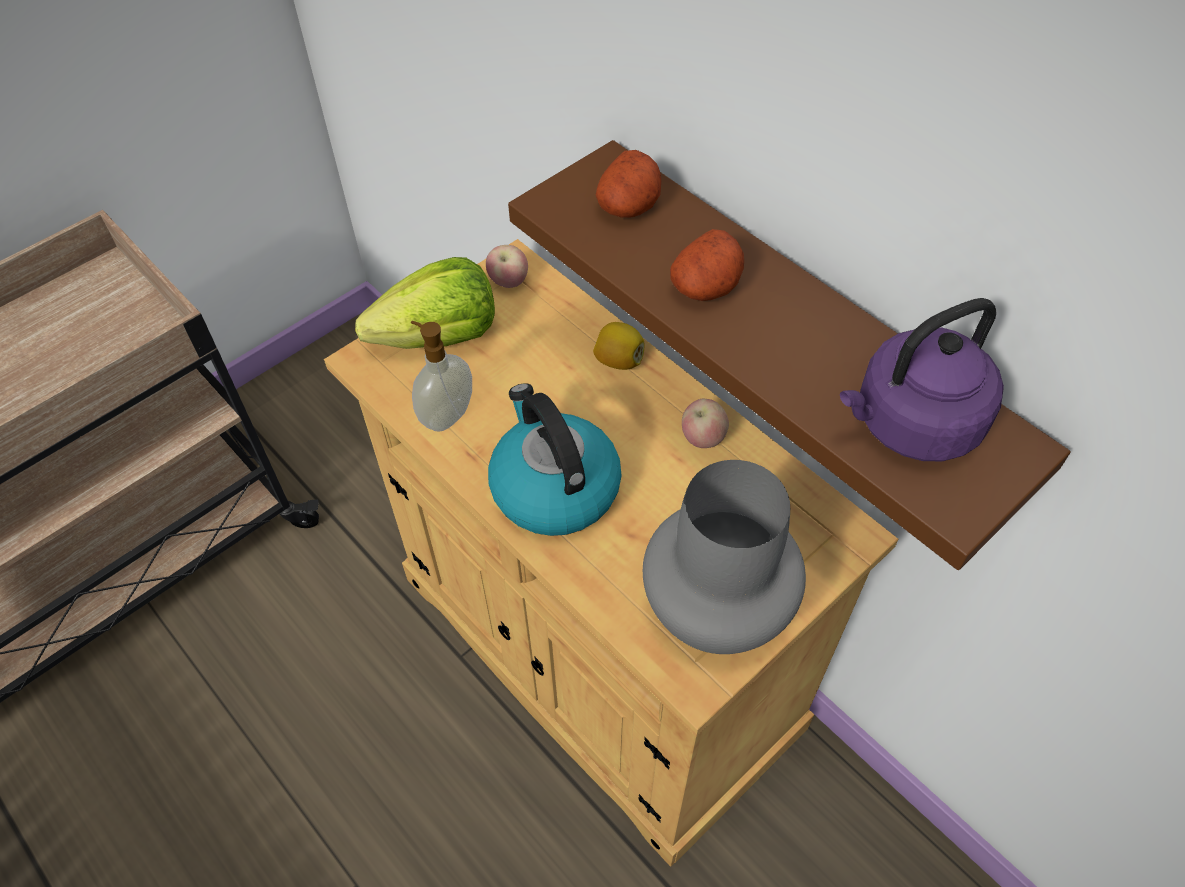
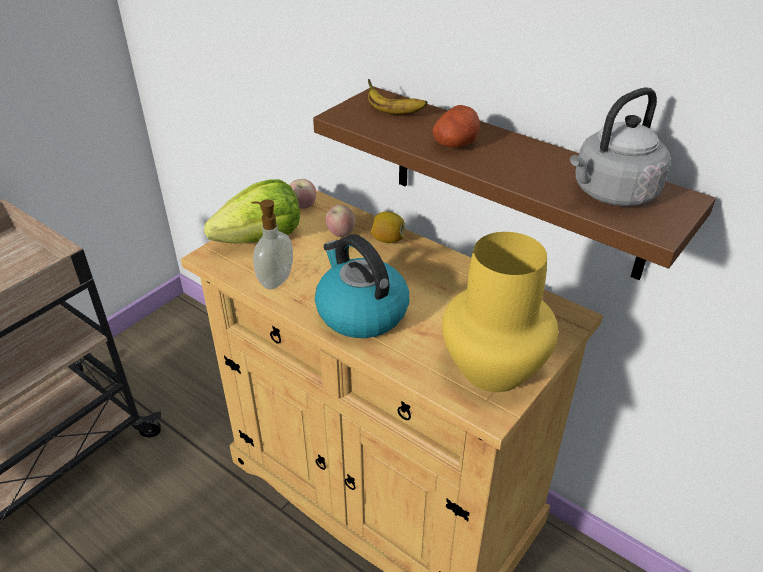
camera: 10 degrees left, 15 degrees down
(629, 205) = (393, 112): potato -> banana
(702, 438) = (456, 275): apple -> apple (341, 233)
(715, 608) = (492, 367): grey vase -> yellow vase
(910, 424) = (611, 194): purple kettle -> grey kettle

